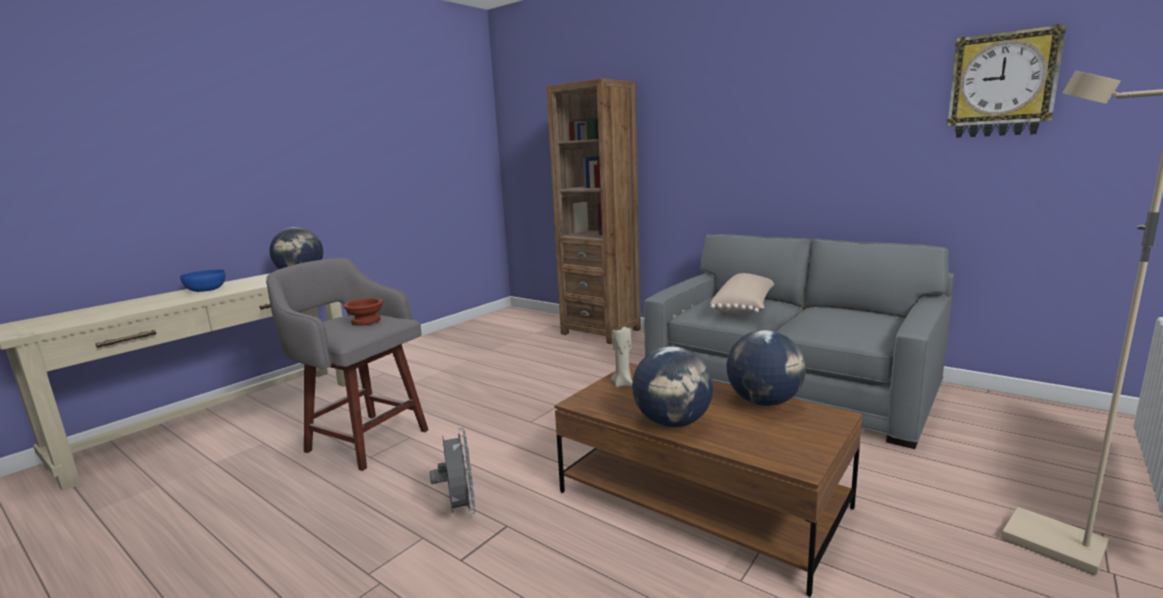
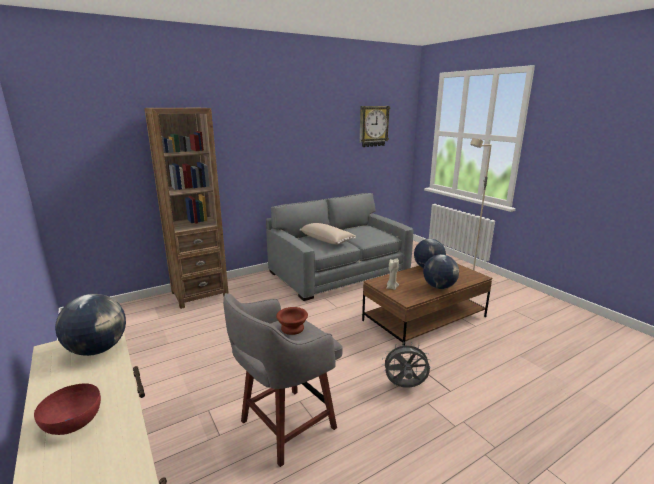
camera: 70 degrees left, 5 degrees up
(205, 290) = (73, 422): blue bowl -> red bowl

